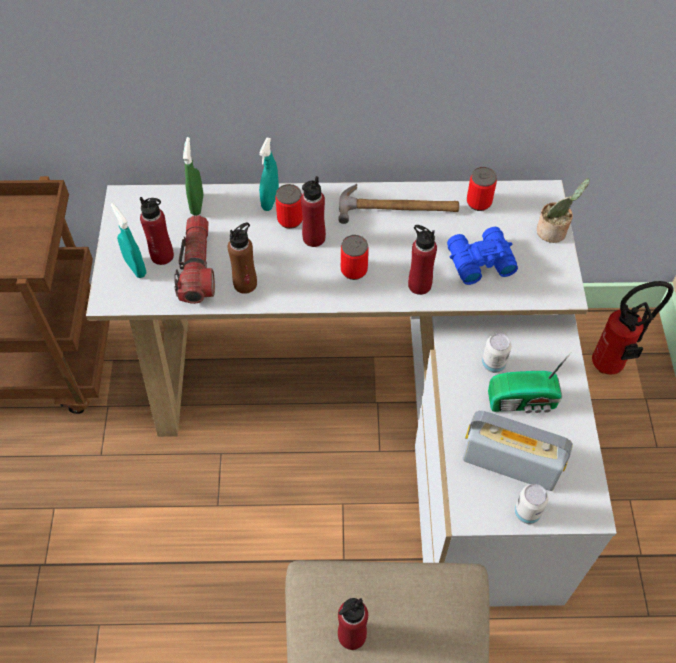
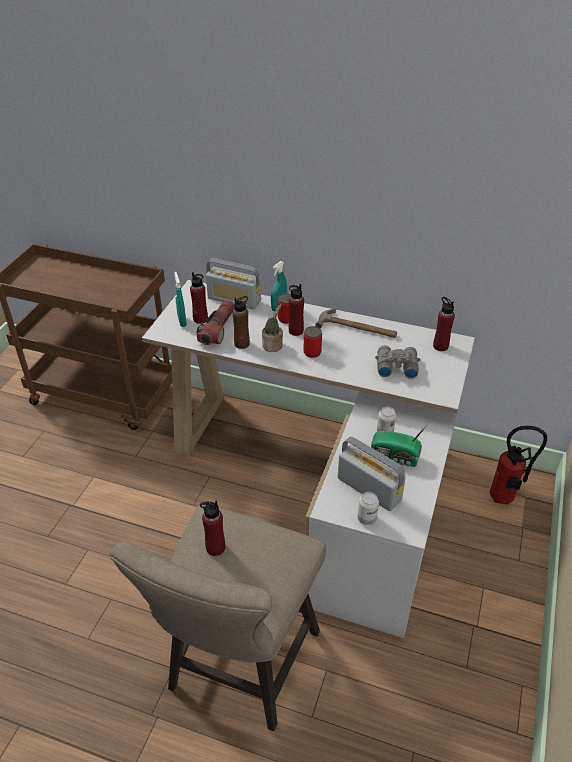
camera: 20 degrees right, 15 degrees down
(197, 205) = (234, 300): green spray bottle -> radio
(419, 285) = (350, 369): red bottle -> red bottle (440, 346)
(478, 261) = (395, 366): blue binoculars -> grey binoculars
(479, 202) = (412, 336): can -> none
(553, 232) = (454, 363): potted plant -> potted plant (273, 346)

